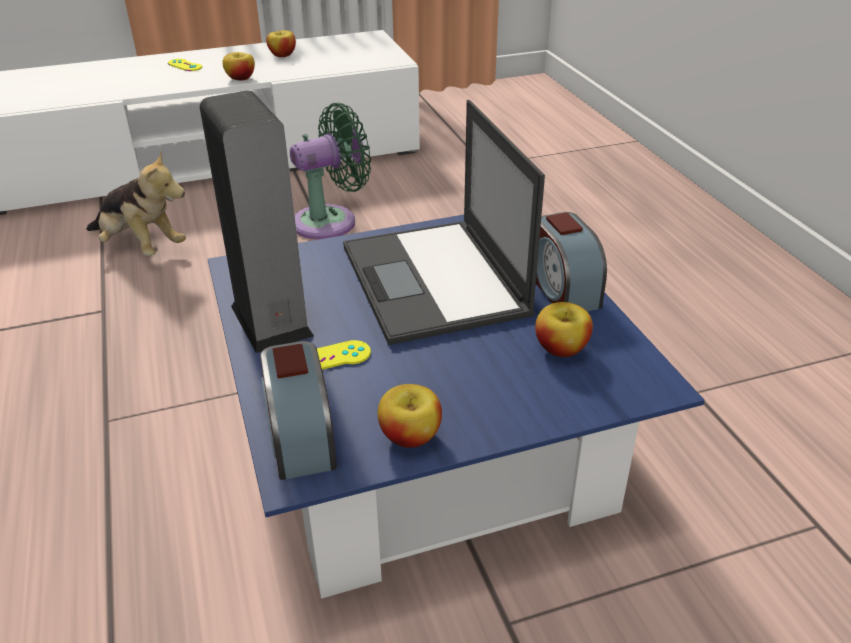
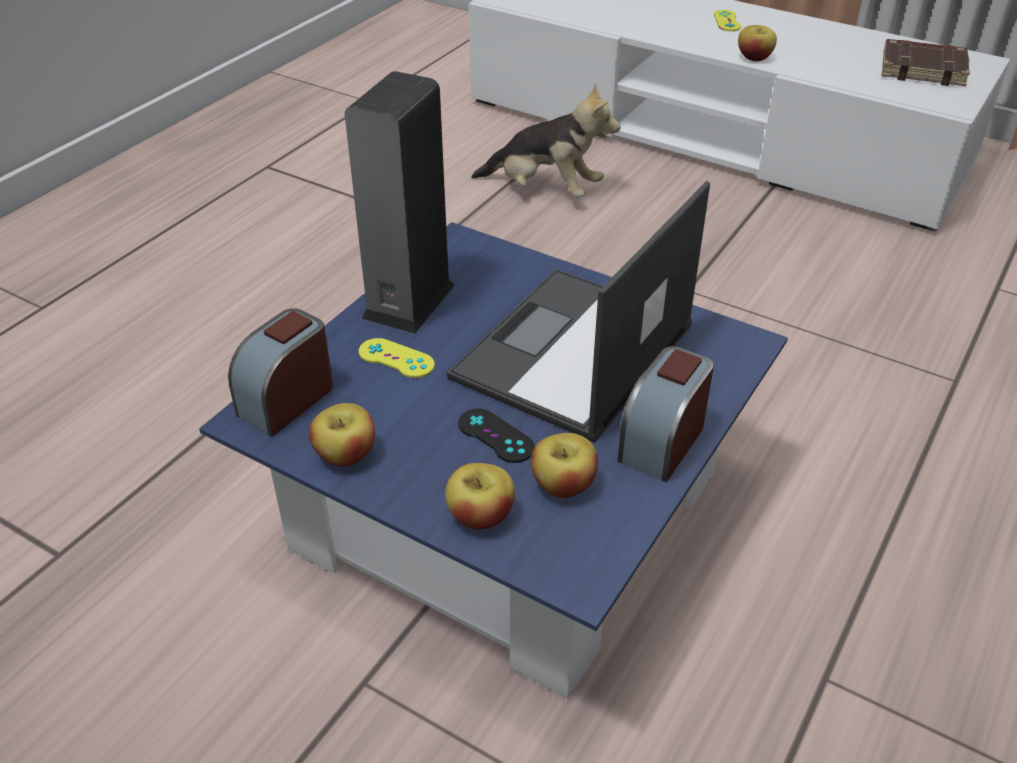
camera: 50 degrees right, 5 degrees up
(140, 247) = (545, 190): plush toy -> plush toy turned 60 degrees counterclockwise
(282, 55) = (839, 47): apple -> apple (480, 516)
(331, 221) = (731, 258): green fan -> none
(349, 49) = (923, 69): none -> brown book
(478, 353) = (495, 436): none -> black game controller

